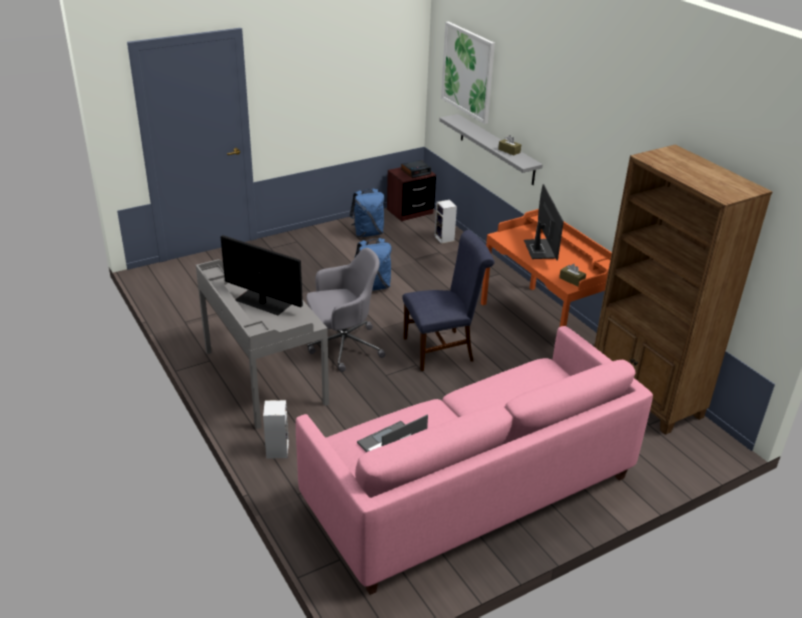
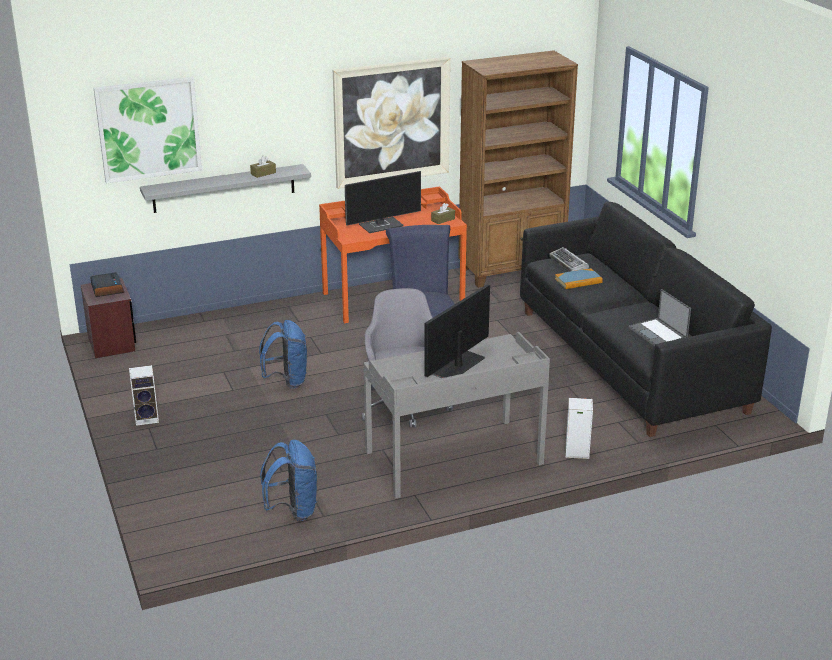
camera: 80 degrees left, 5 degrees down
(368, 233) = (154, 376): blue backpack -> blue backpack (293, 510)
(445, 239) = (195, 328): speaker -> speaker (147, 418)
(469, 490) = (629, 360): pink sofa -> black sofa
(505, 387) = (578, 281): none -> book
(539, 249) = (381, 225): monitor -> monitor turned 150 degrees clockwise
(546, 380) = (569, 264): none -> keyboard
(607, 170) = (391, 122): none -> picture

